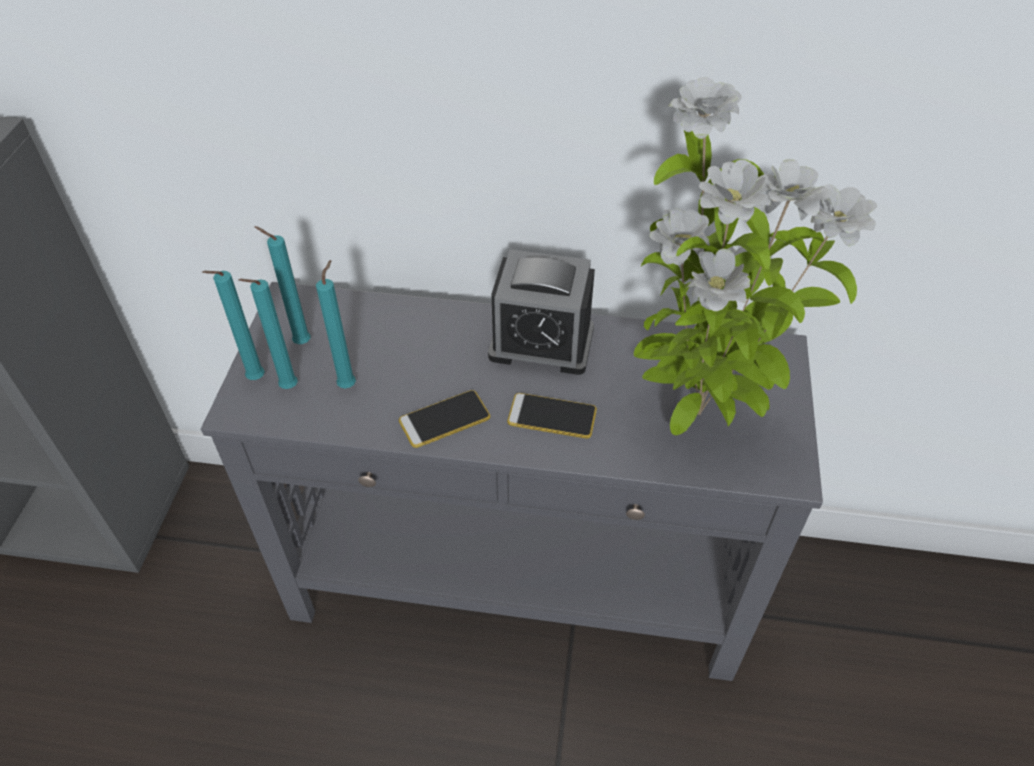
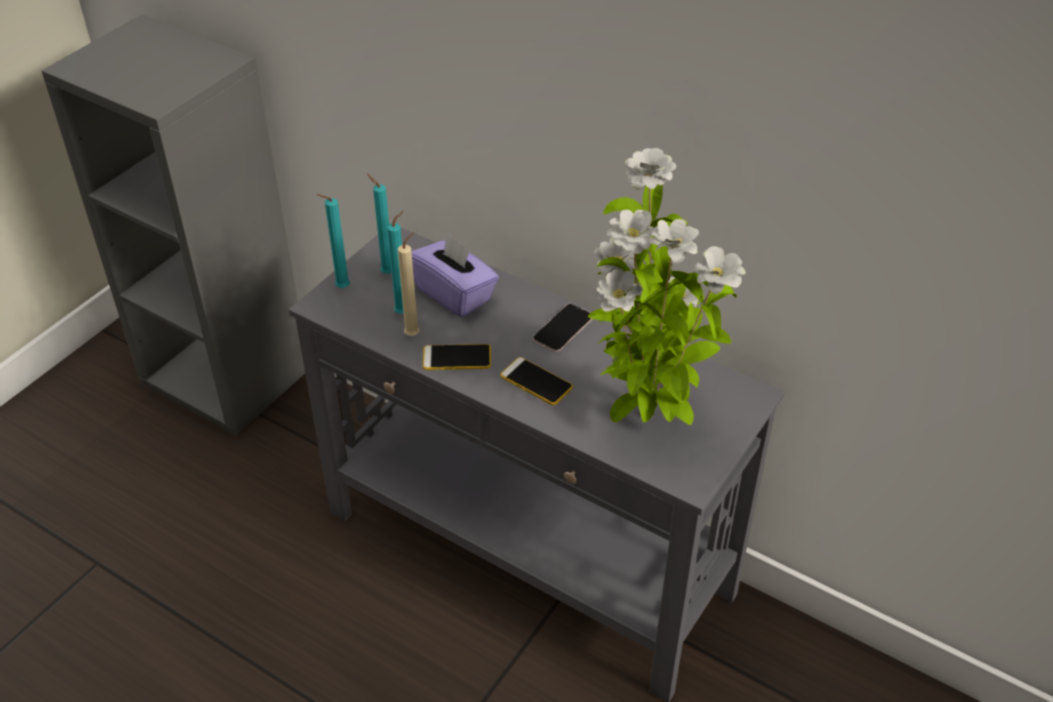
camera: 25 degrees right, 5 degrees down
(286, 388) = (359, 301): turquoise candle -> none
(377, 407) = (414, 334): none -> beige candle
(395, 342) = (454, 294): none -> purple tissue box
(541, 343) = (563, 328): alarm clock -> phone

